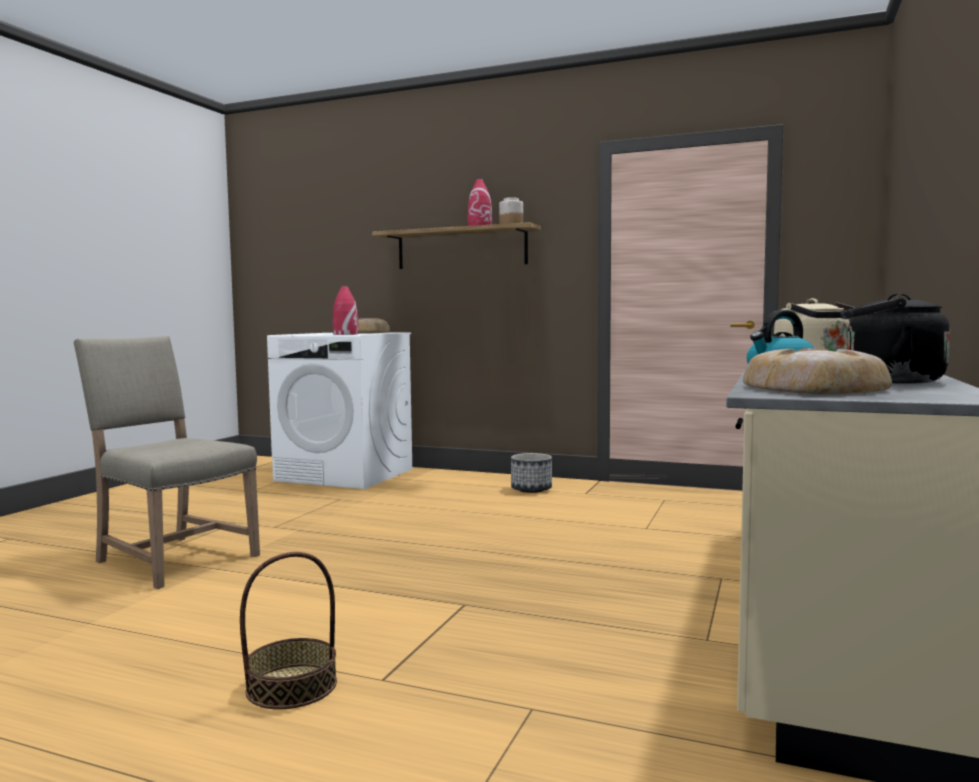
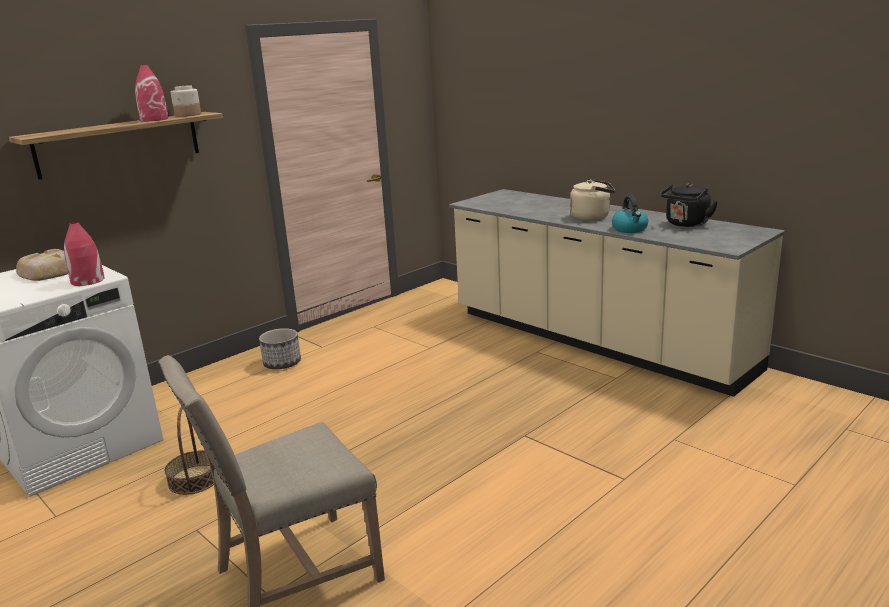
camera: 65 degrees left, 15 degrees up
(292, 686) = (620, 512): basket -> basket (194, 479)
(814, 389) = (714, 239): bread -> none

